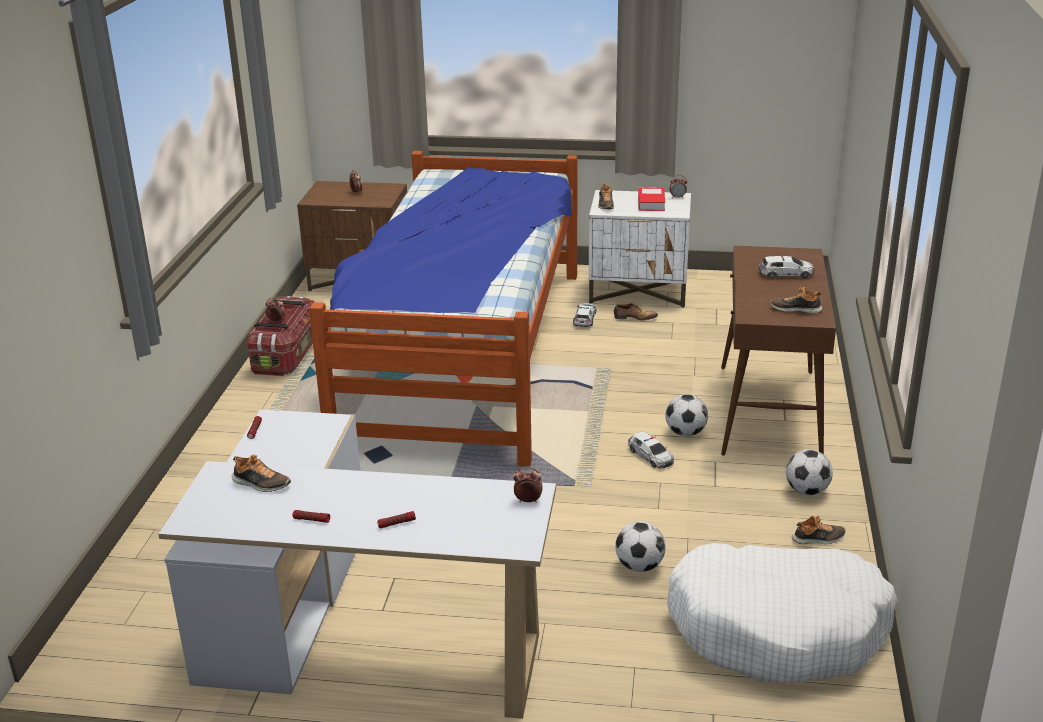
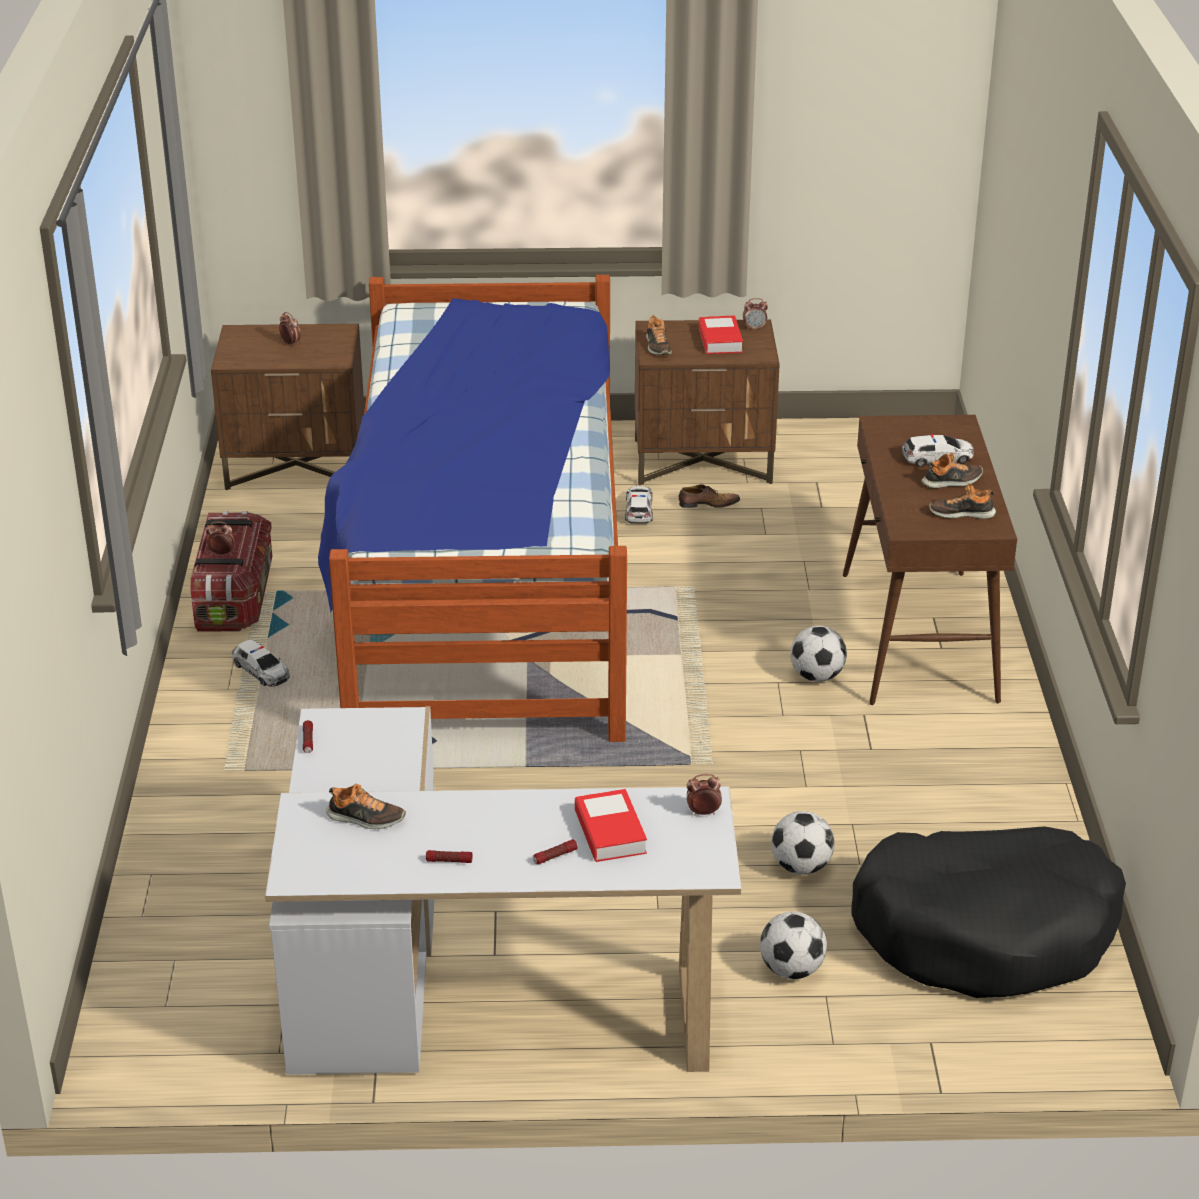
camera: 10 degrees left, 5 degrees up
(447, 509) = (610, 832): none -> book
(639, 292) = (703, 461): white nightstand -> brown nightstand
(651, 456) = (779, 713): toy car -> toy car (261, 670)
(778, 629) = (986, 931): white dog bed -> black dog bed
(807, 491) = (987, 746): football -> football (791, 970)
(818, 539) = (1013, 810): shoe -> shoe (952, 481)

